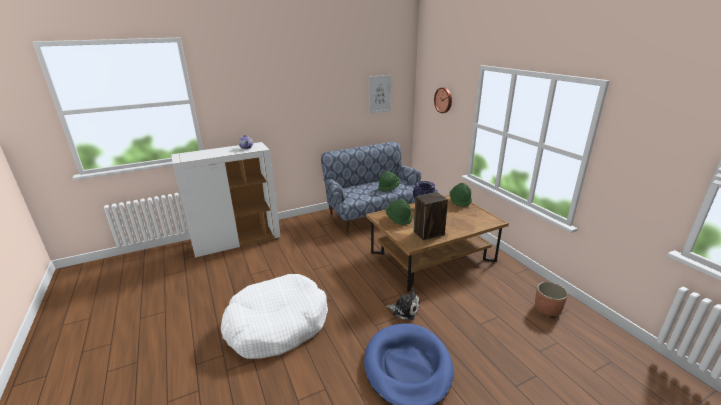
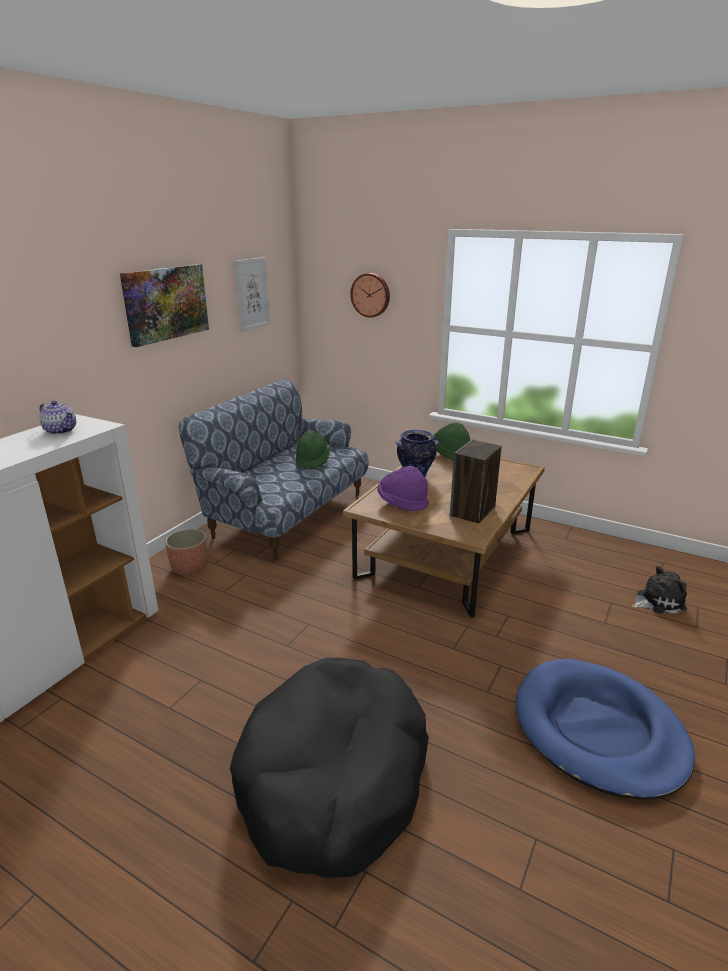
camera: 35 degrees left, 0 degrees up
(277, 325) = (334, 778): white dog bed -> black dog bed
(322, 96) = (166, 303): none -> picture
(398, 219) = (402, 503): green hat -> purple hat
(404, 310) = (499, 647): plush toy -> plush toy (657, 601)
(547, 309) = (645, 570): planter -> planter (189, 567)

